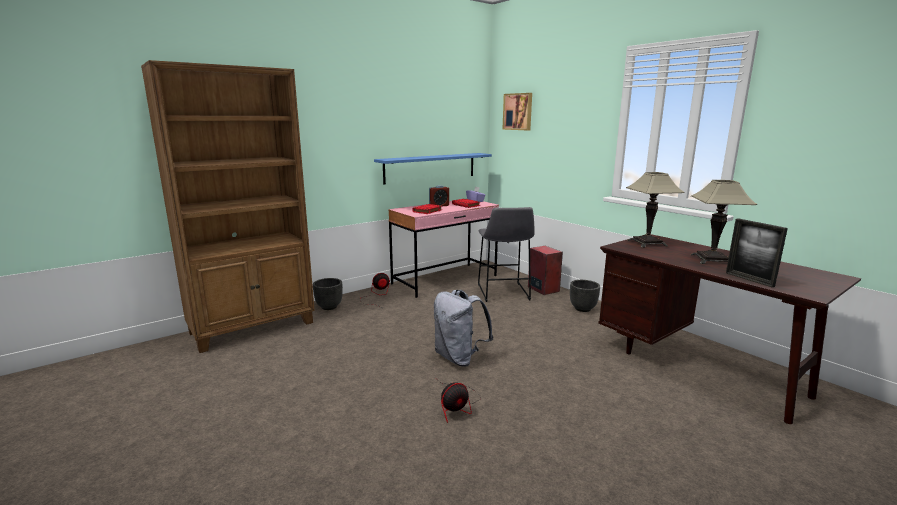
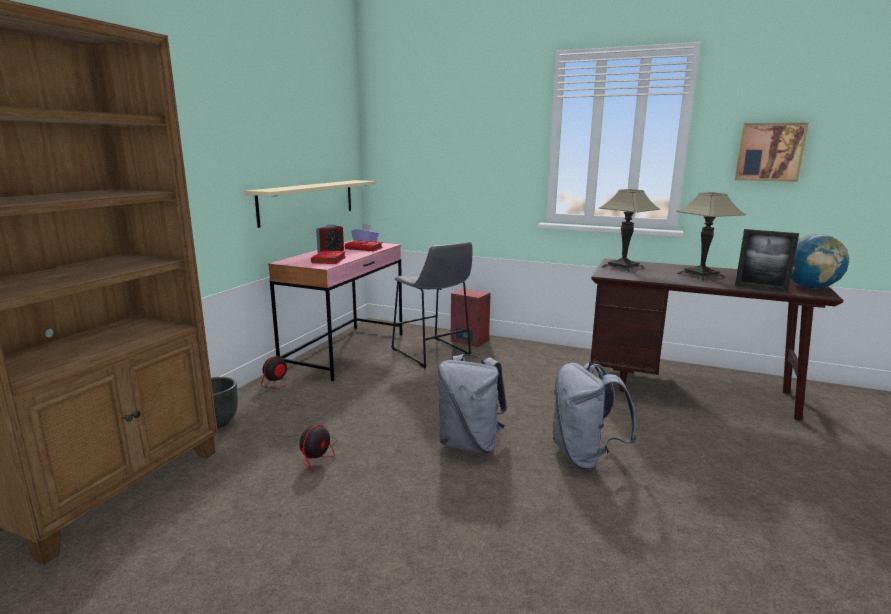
camera: 30 degrees left, 0 degrees up
(430, 167) = (308, 201): blue shelf -> beige shelf
(457, 405) = (533, 503): fan -> fan (314, 453)
(518, 111) = (407, 126): picture -> picture (769, 152)
(532, 390) = (585, 457): none -> grey backpack
(583, 309) = (532, 354): black planter -> none
(815, 287) = (810, 287): none -> globe

